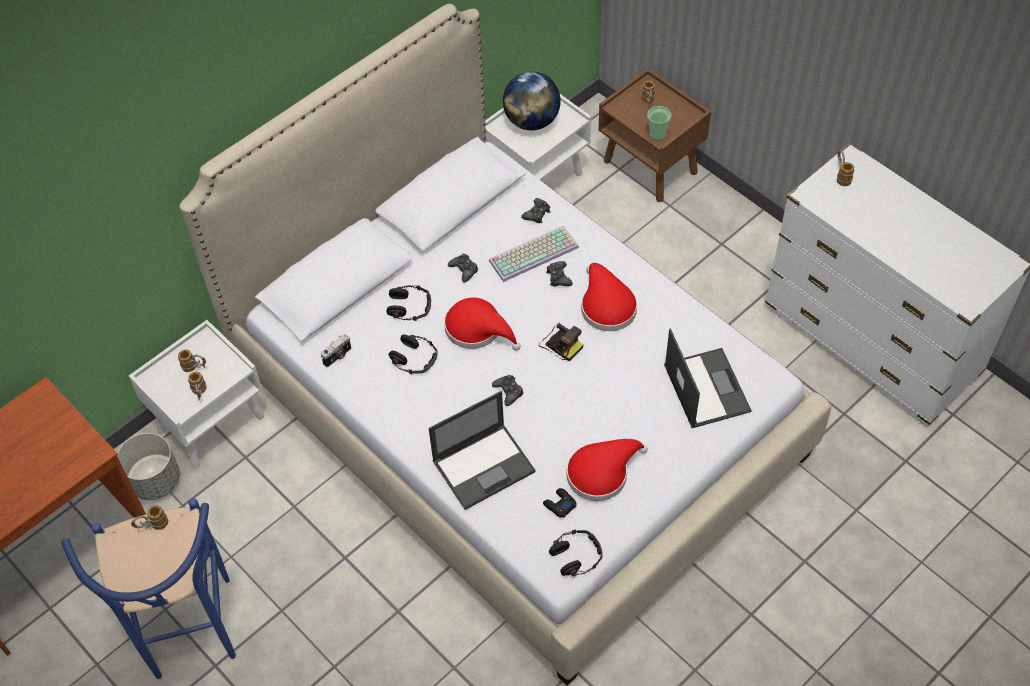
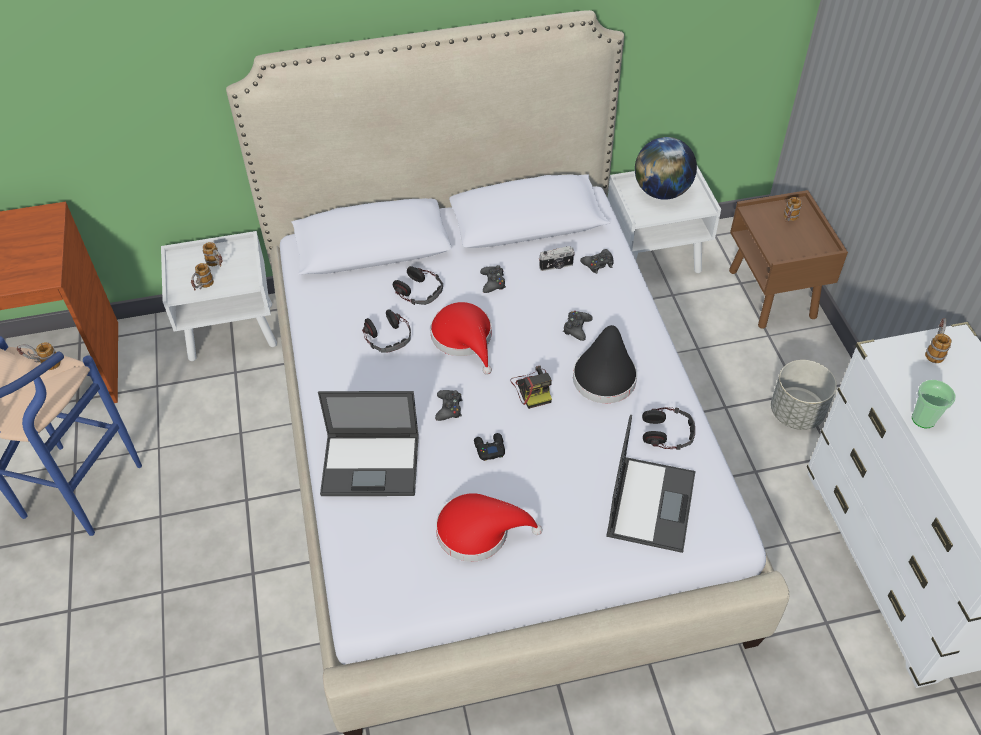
camera: 30 degrees right, 5 degrees down
(155, 480) = (153, 355): grey planter -> grey planter (796, 413)
(338, 356) = (324, 304): camera -> camera (556, 266)
(534, 252) = (569, 296): keyboard -> none
(559, 505) = (413, 540): black game controller -> black game controller (489, 448)
(576, 555) = (392, 601): headphones -> headphones (667, 432)
(606, 305) = (604, 375): red hat -> black hat
(657, 134) = (778, 251): cup -> cup (923, 419)

